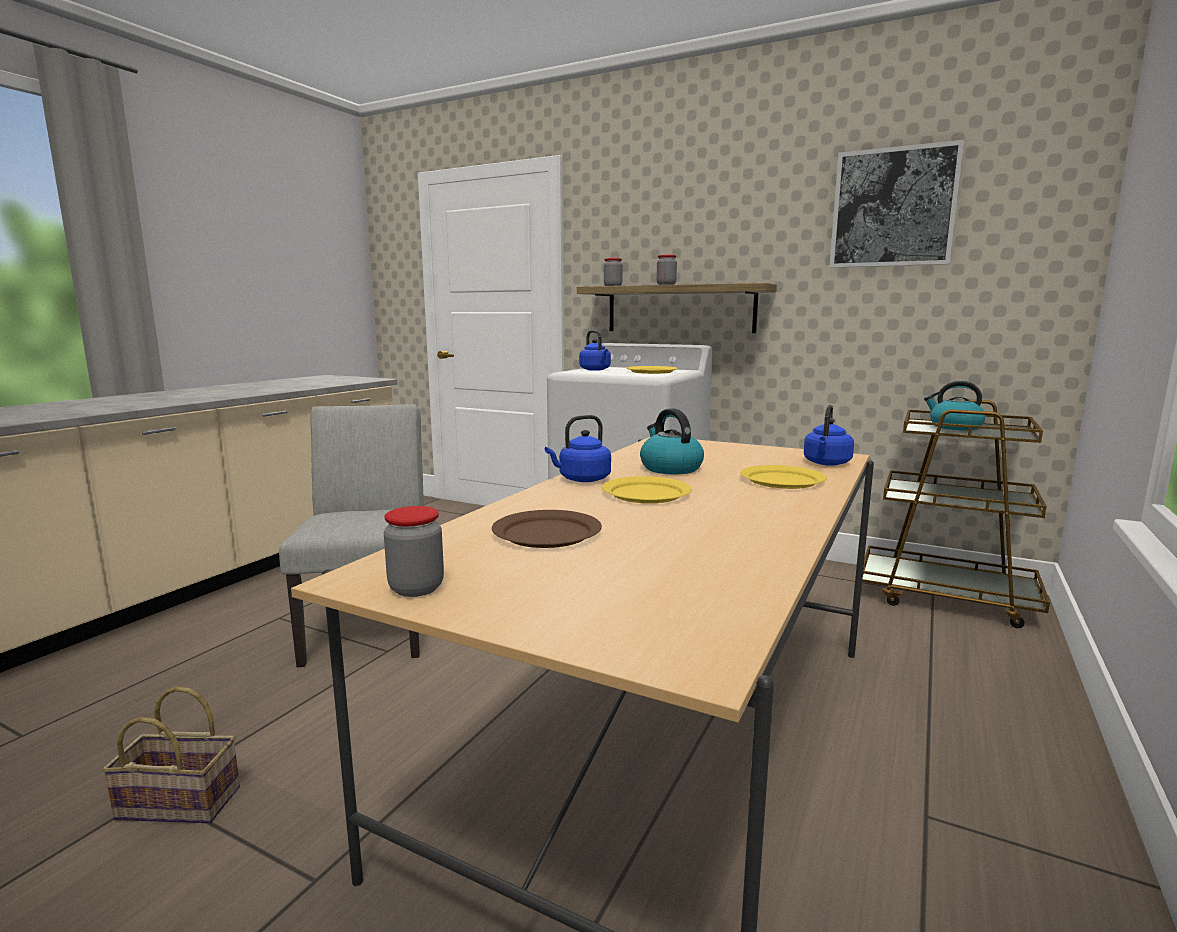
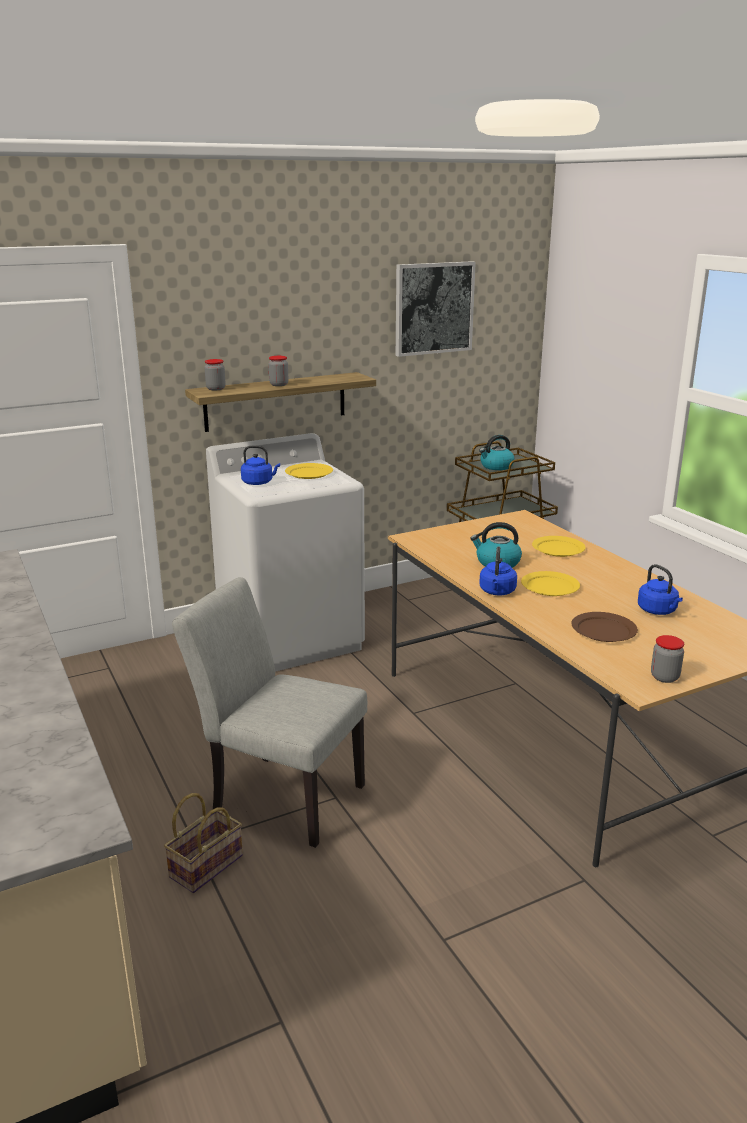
camera: 55 degrees left, 10 degrees up
(183, 801) = (466, 926): basket -> basket (206, 864)
(826, 463) = (534, 526): blue kettle -> blue kettle (658, 611)

